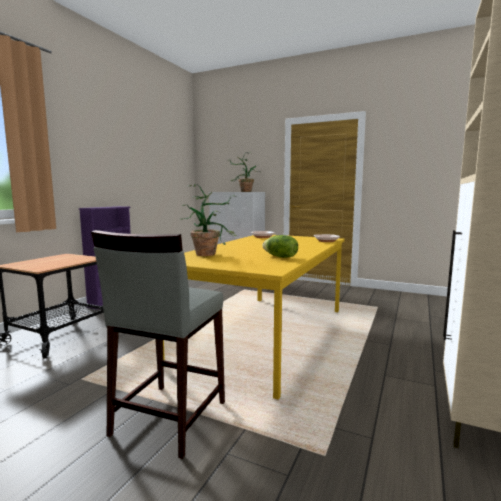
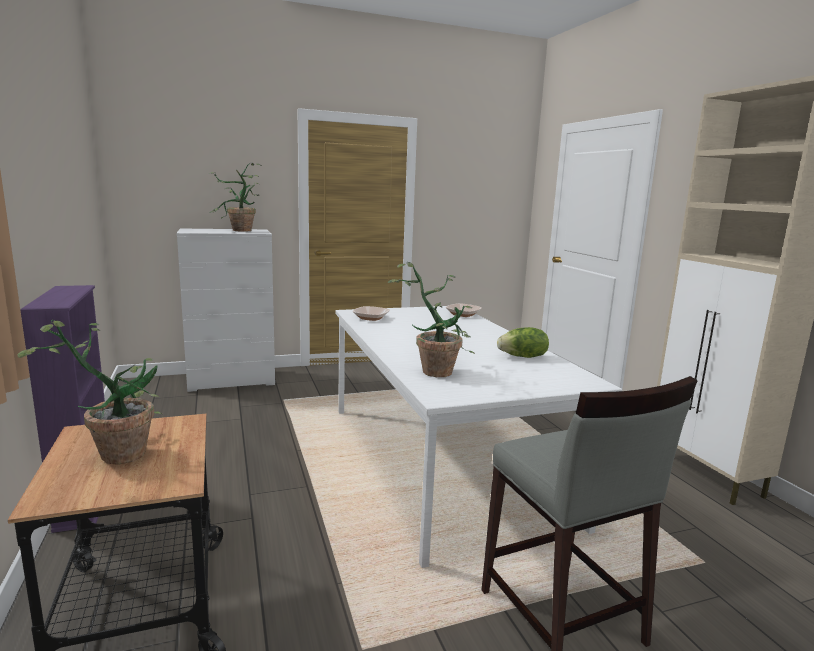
camera: 45 degrees left, 5 degrees up
(55, 260) = (116, 452): none -> potted plant
(266, 335) = (443, 461): yellow dining table -> white dining table

